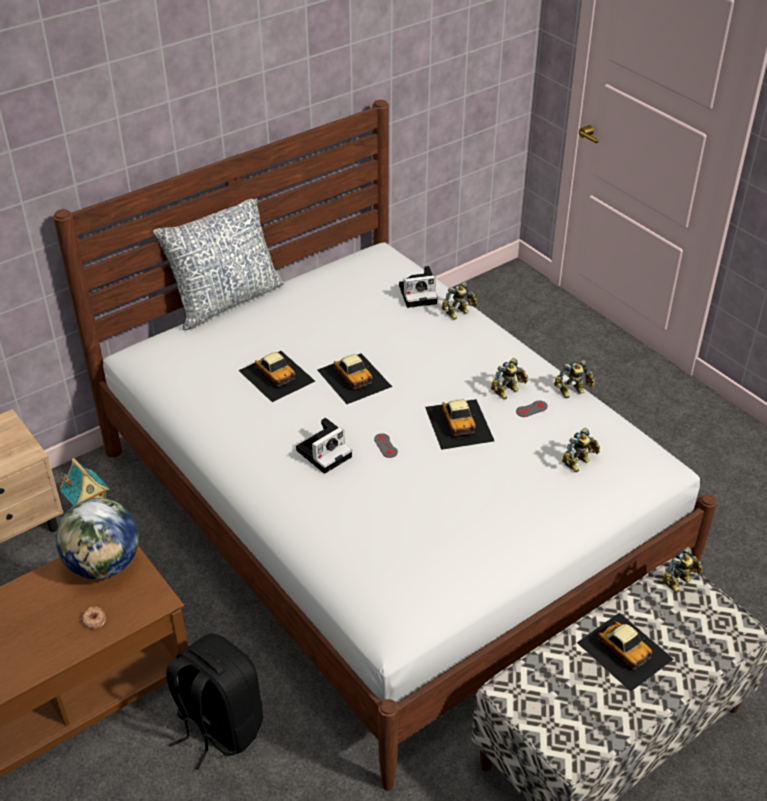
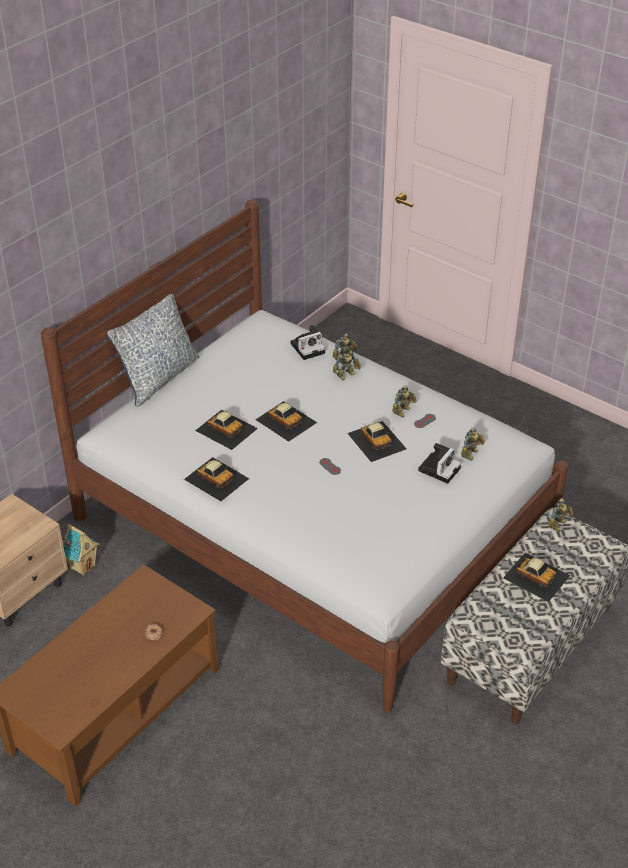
camera: 15 degrees left, 0 degrees up
(104, 565) = (143, 594): globe -> none
(218, 726) = (250, 698): black backpack -> none
(238, 434) = (216, 478): none -> toy car
(325, 452) = (287, 479): camera -> camera (439, 468)
(573, 392) = (450, 403): toy robot -> toy robot (347, 375)

